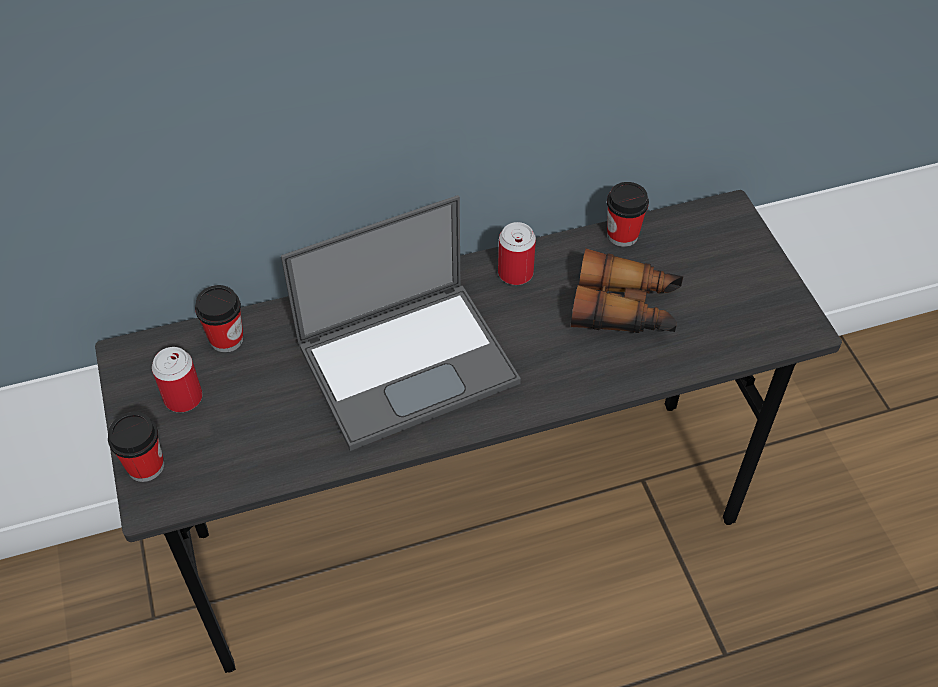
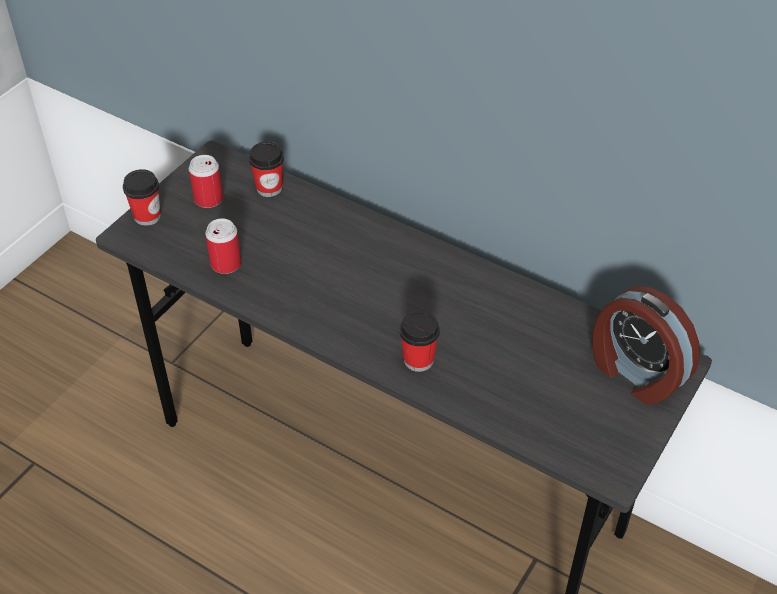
camera: 50 degrees right, 5 degrees down
(409, 361) = (341, 277): laptop -> none
(515, 273) = (473, 282): can -> can (226, 264)
(622, 235) = (577, 317): cup -> cup (418, 360)
(626, 308) = (511, 358): binoculars -> none
(715, 243) = (635, 373): none -> alarm clock

